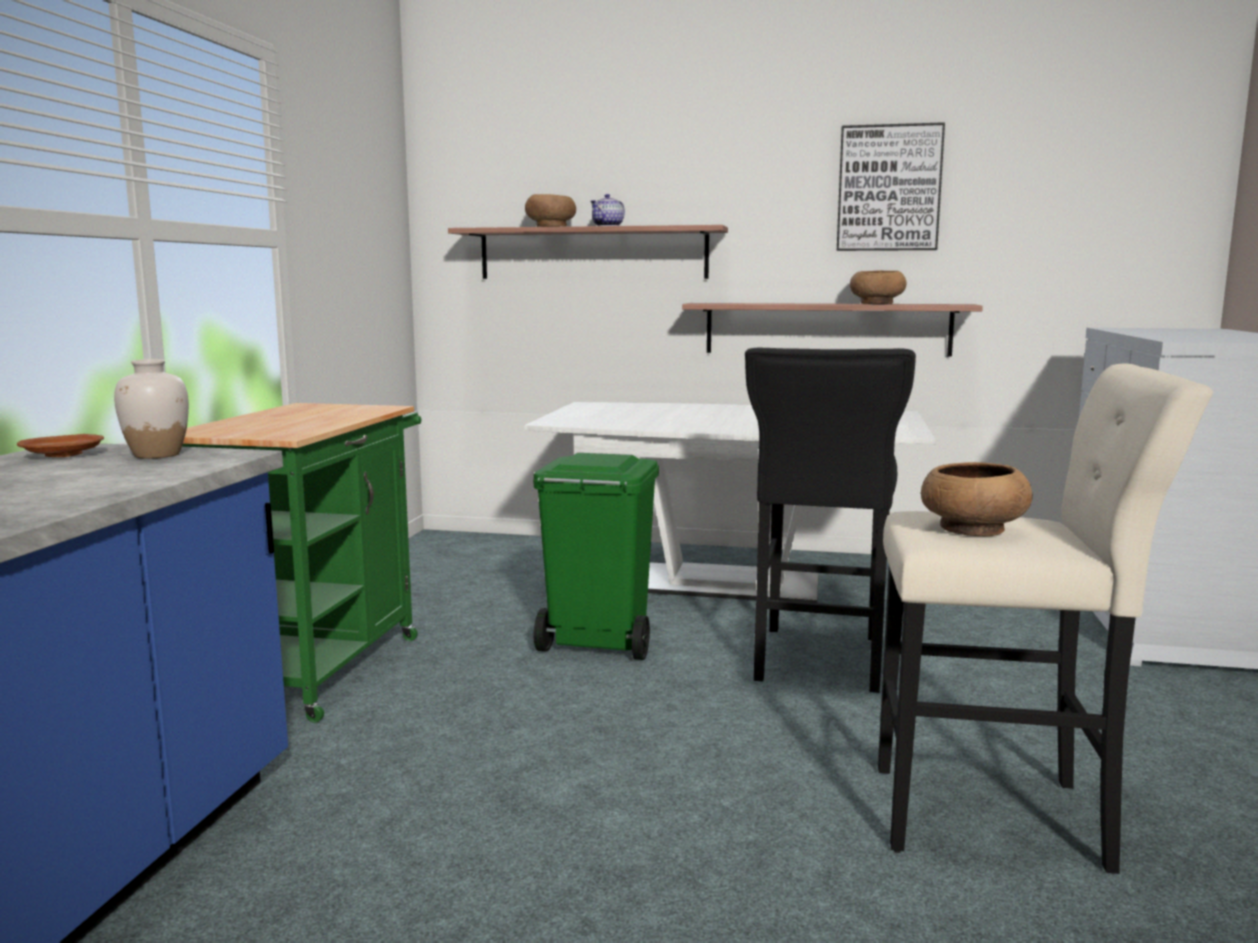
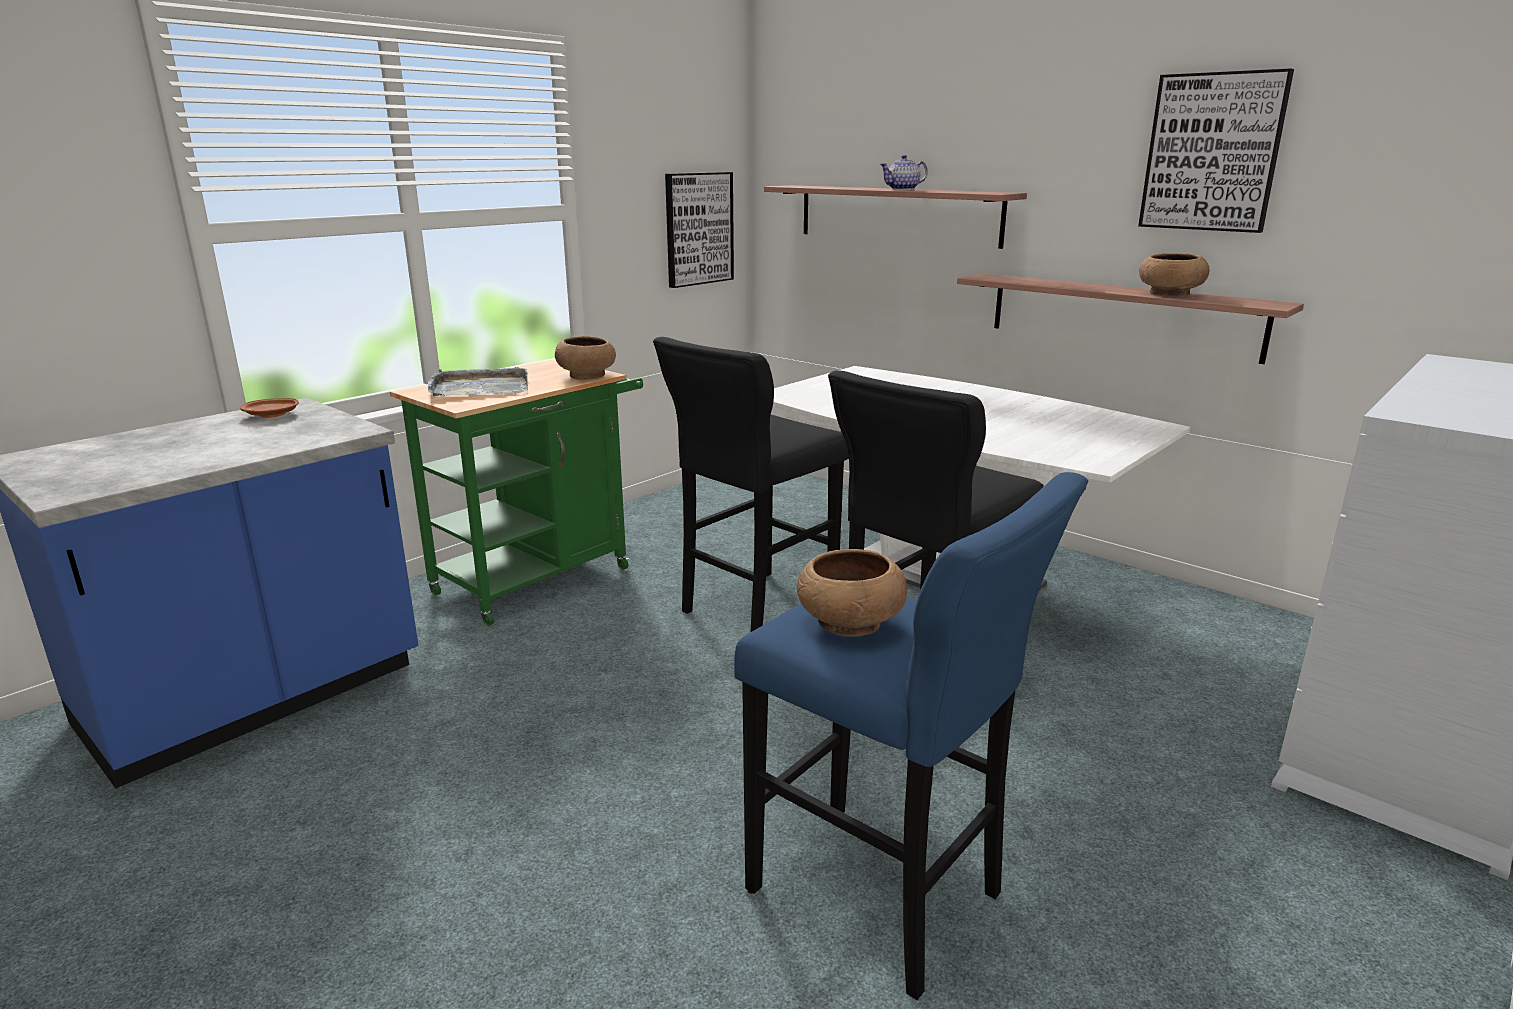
camera: 30 degrees right, 10 degrees up
(157, 455) = (316, 424): white vase -> none
(268, 424) = (479, 388): none -> grey tray
(376, 272) = (698, 229): none -> picture
(551, 227) = (854, 188): brown bowl -> brown bowl (587, 376)
(597, 644) = (754, 609): green trash can -> black stool
(1001, 818) = (883, 899): beige stool -> blue stool

